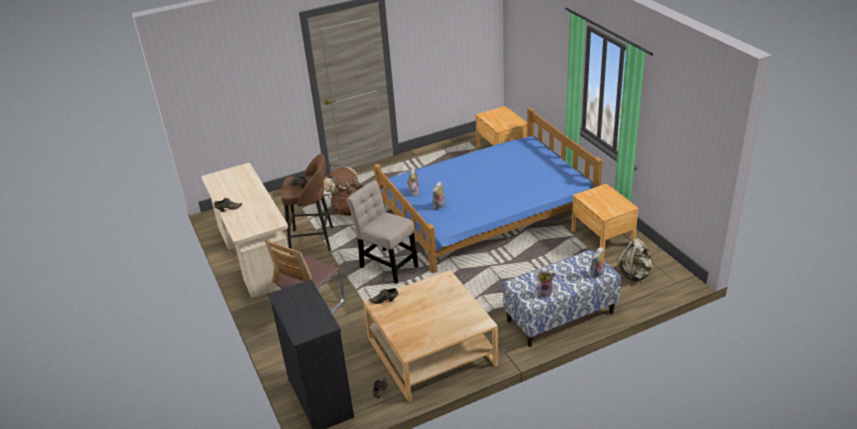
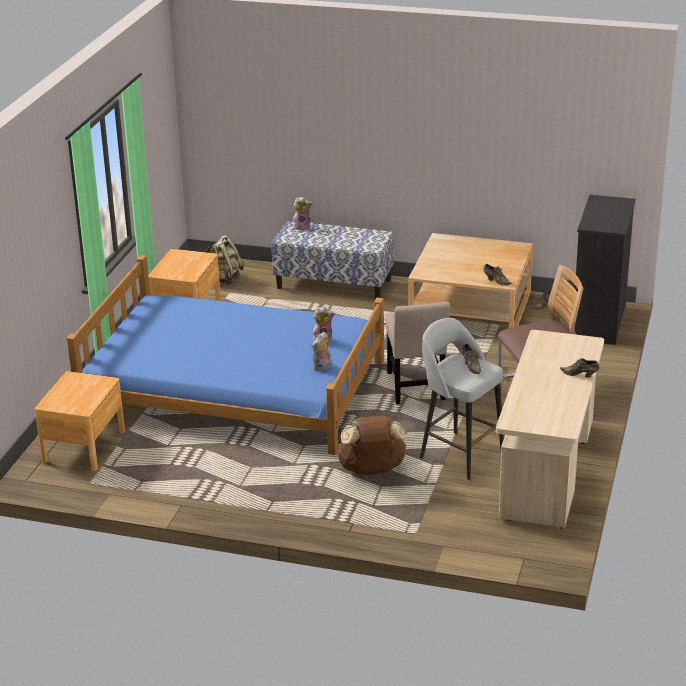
camera: 140 degrees left, 5 degrees down
(313, 240) = (459, 454): brown stool -> grey stool
(544, 292) = (363, 234): plush toy -> none

